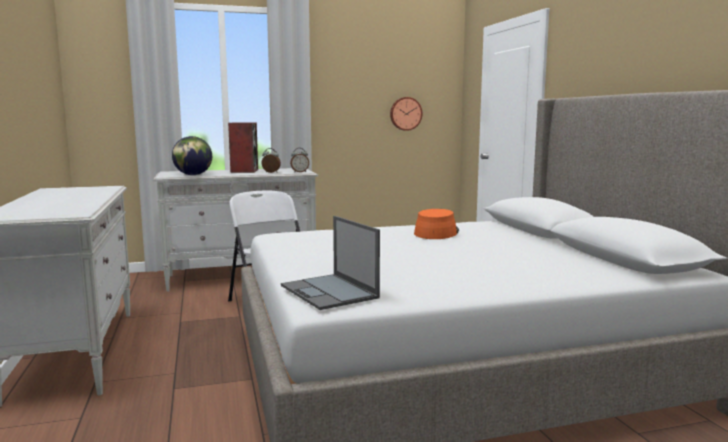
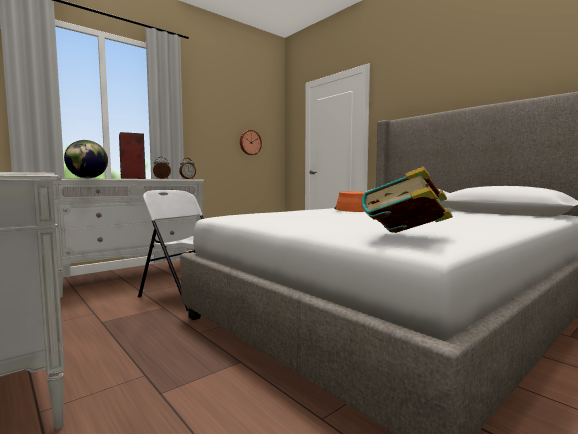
camera: 25 degrees left, 5 degrees down
(329, 292) = (406, 237): laptop -> book

